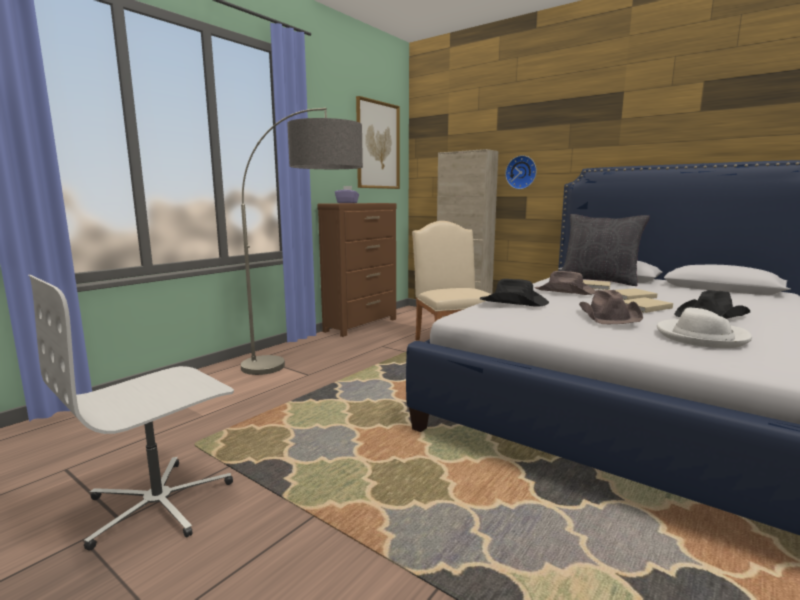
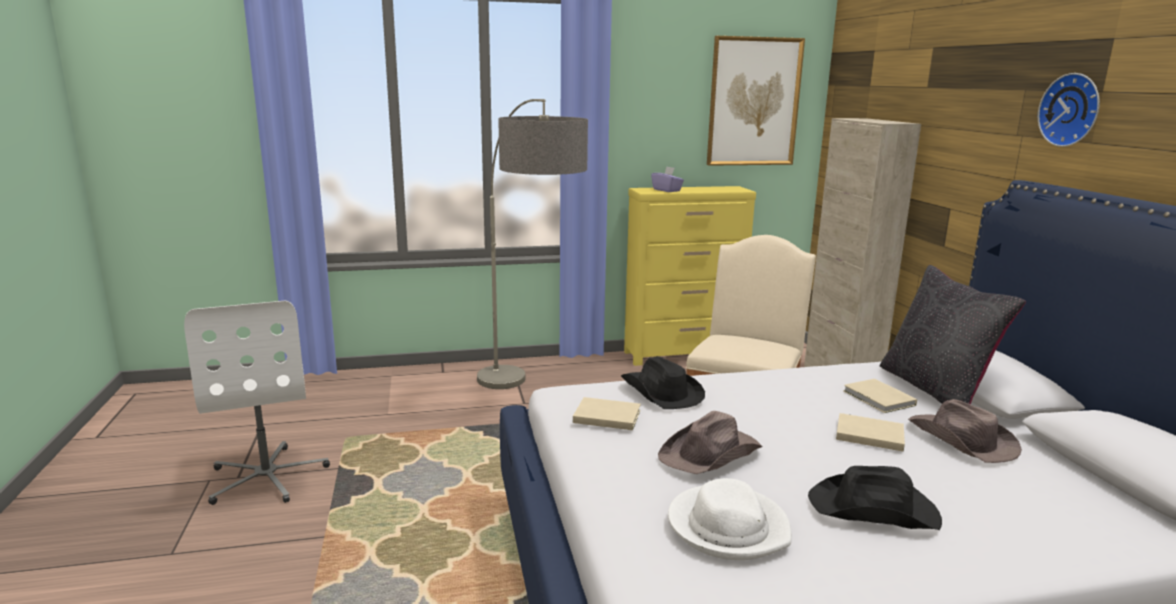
camera: 40 degrees right, 5 degrees up
(159, 504) = (267, 476): white office chair -> white office chair turned 105 degrees counterclockwise
(361, 325) = (683, 355): brown dresser -> yellow dresser
(521, 172) = (947, 166): wall clock -> wall clock (1072, 110)
(565, 292) = (796, 395): brown hat -> brown hat (962, 440)
(643, 307) = (818, 457): beige book -> beige book (605, 416)

